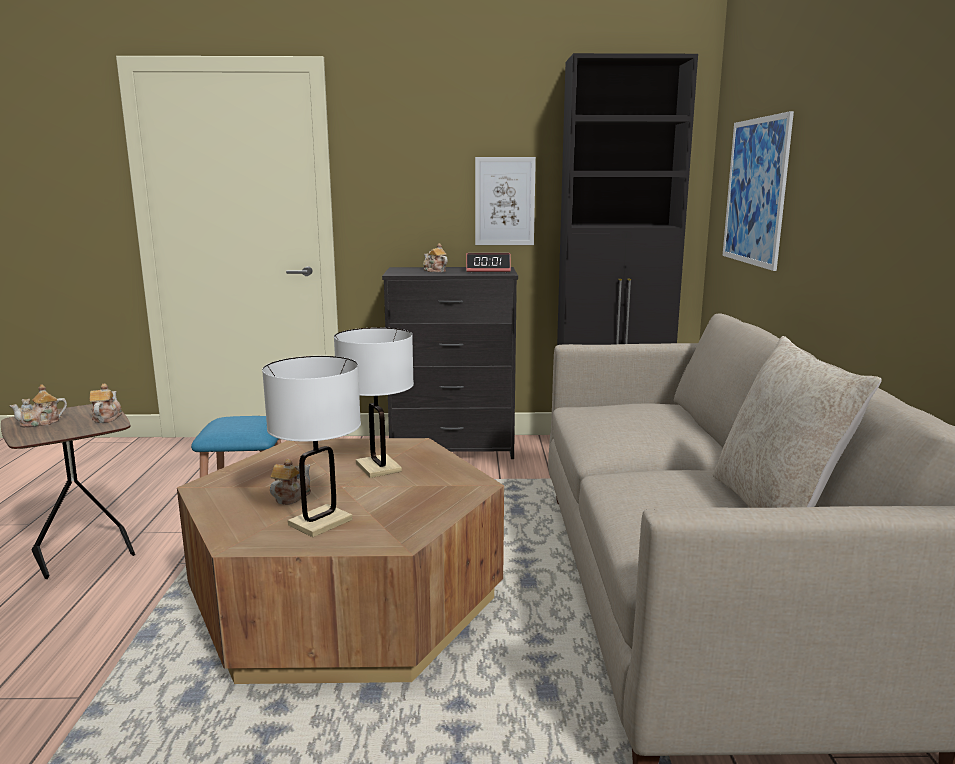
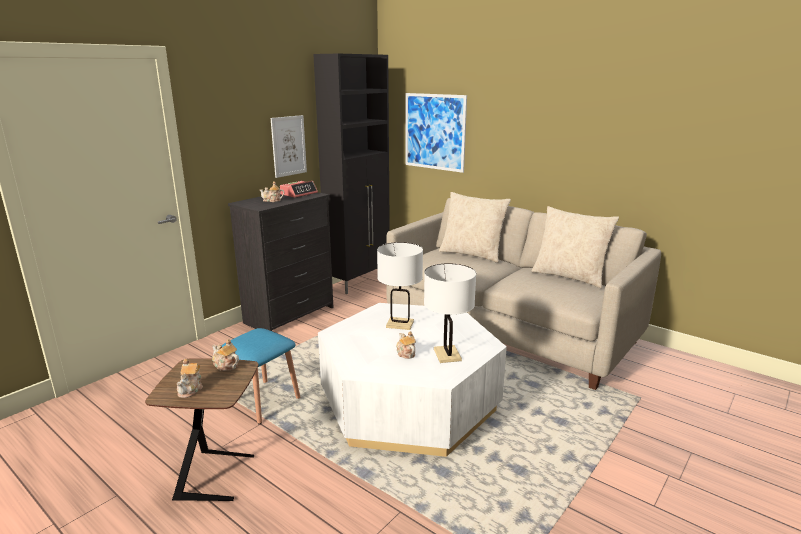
camera: 50 degrees left, 5 degrees up
(347, 600) = (409, 403): brown coffee table -> white coffee table
(685, 422) = (472, 254): none -> beige pillow

